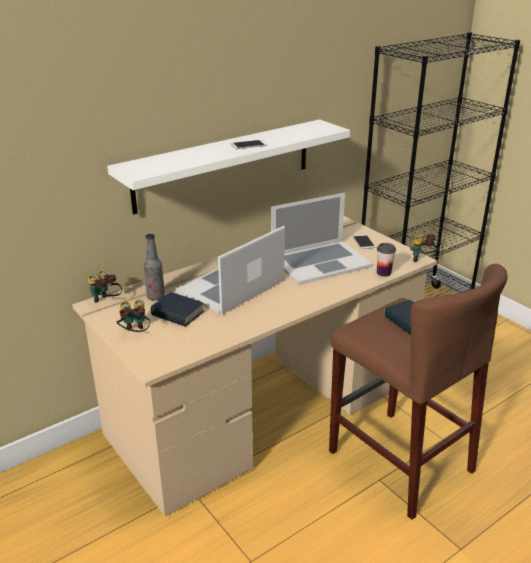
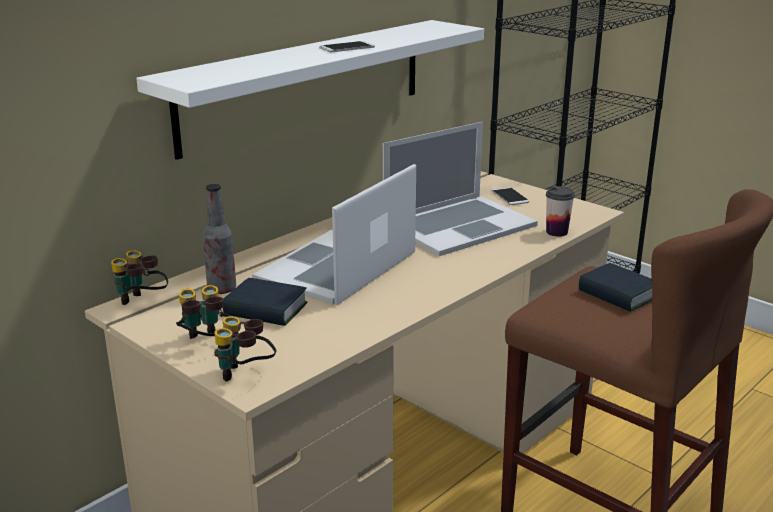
camera: 10 degrees left, 5 degrees down
(423, 260) = (605, 213): binoculars -> binoculars (246, 375)

